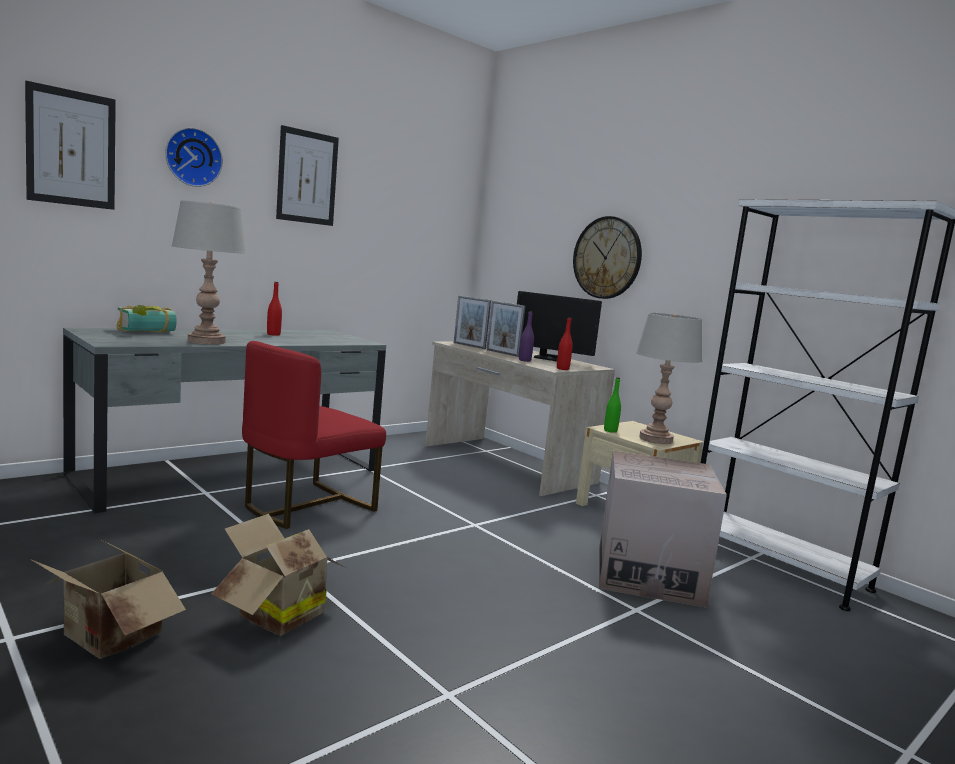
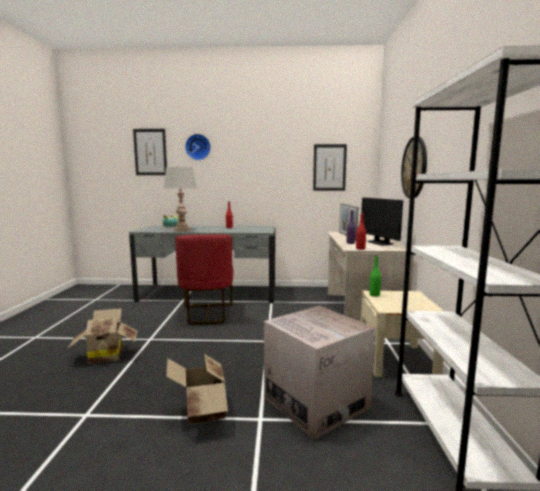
camera: 45 degrees right, 0 degrees up
(107, 640) = (50, 346): cardboard box -> cardboard box (201, 412)
(306, 506) = (207, 314): red chair -> red chair turned 90 degrees counterclockwise
(307, 177) = (256, 147): picture -> picture (329, 167)
(655, 439) = (398, 305): grey table lamp -> none

